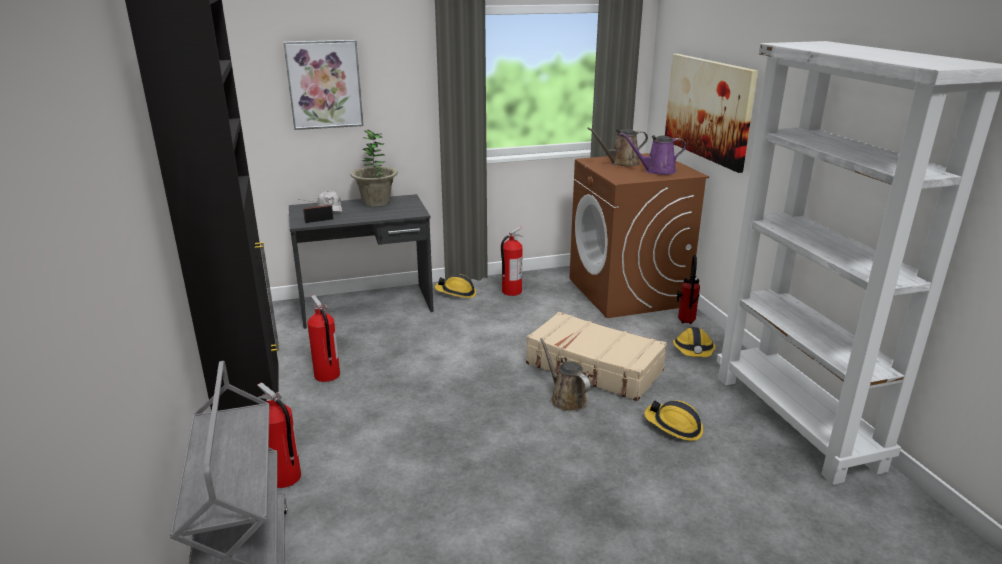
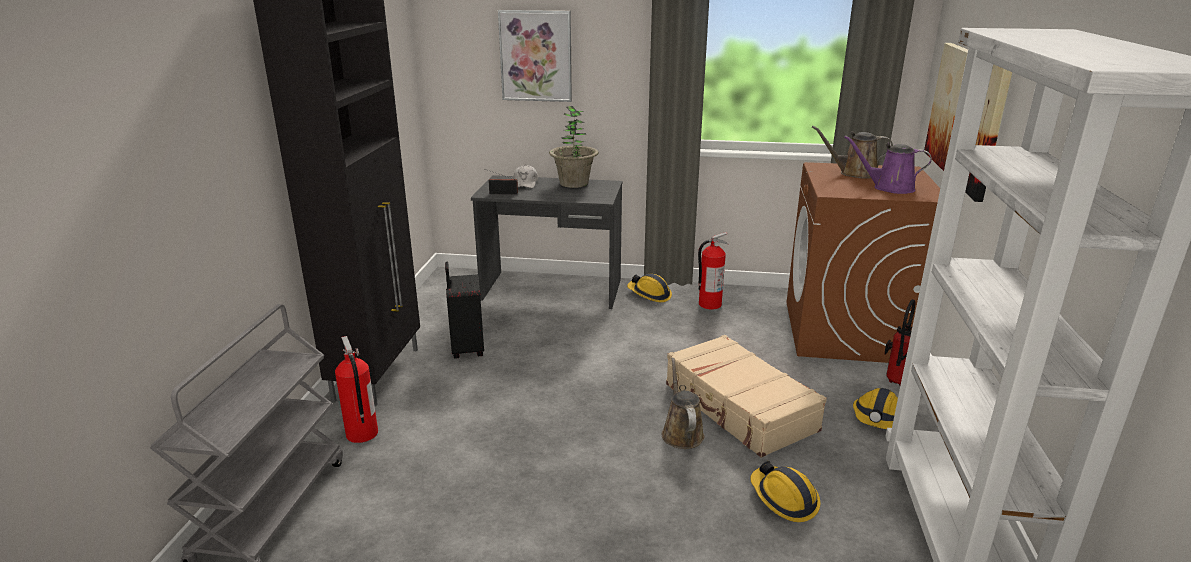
camera: 25 degrees right, 0 degrees up
(327, 376) = (466, 349): fire extinguisher -> black suitcase

